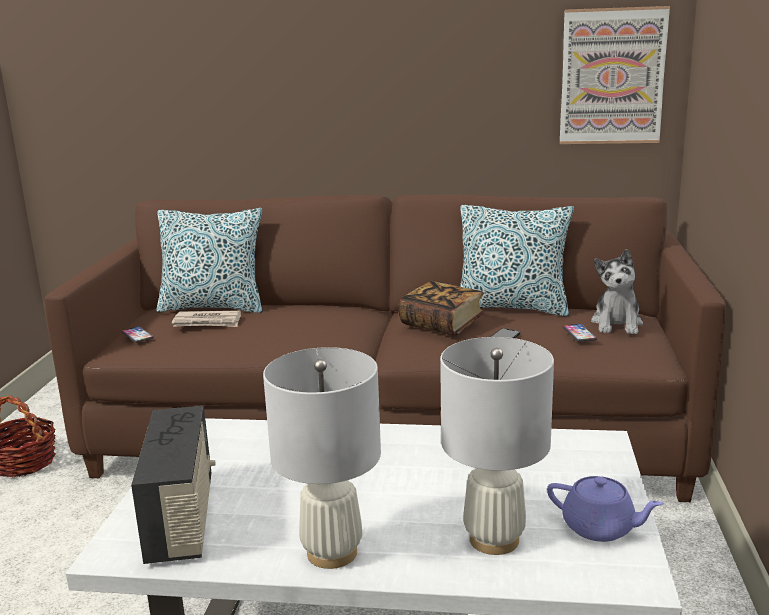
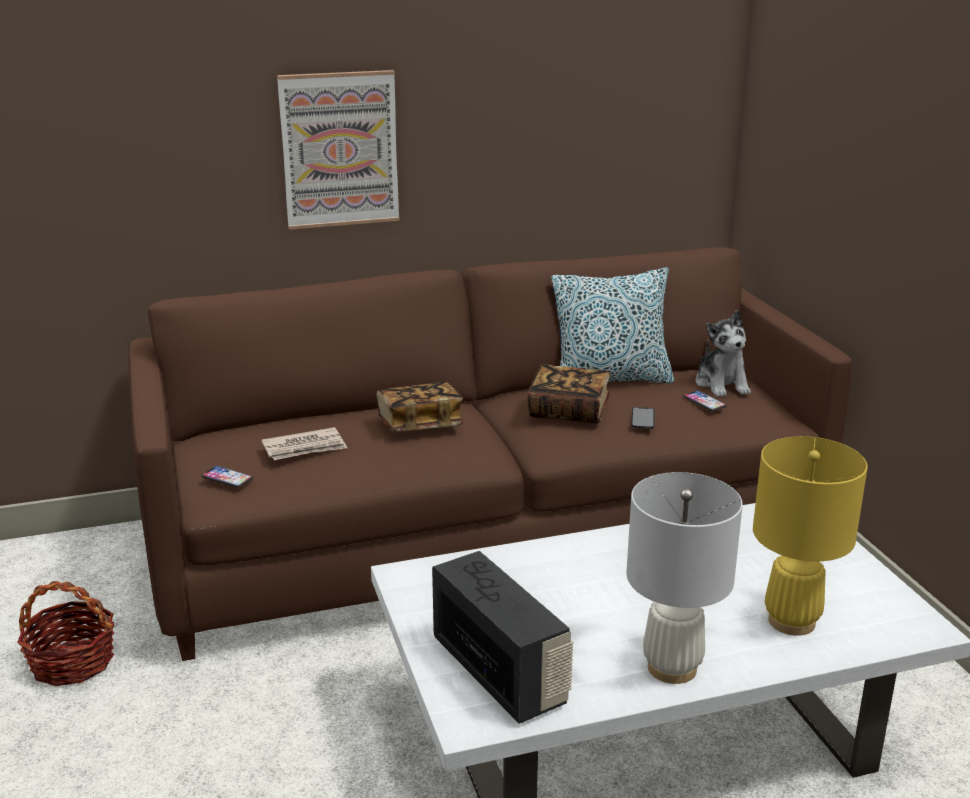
camera: 25 degrees left, 5 degrees up
(213, 307) = (281, 426): pillow -> none
(309, 318) = (420, 425): none -> book
(494, 539) = (792, 621): white table lamp -> yellow table lamp
(600, 528) = (862, 591): purple teapot -> none
(612, 76) = (670, 120): picture -> picture (339, 149)

